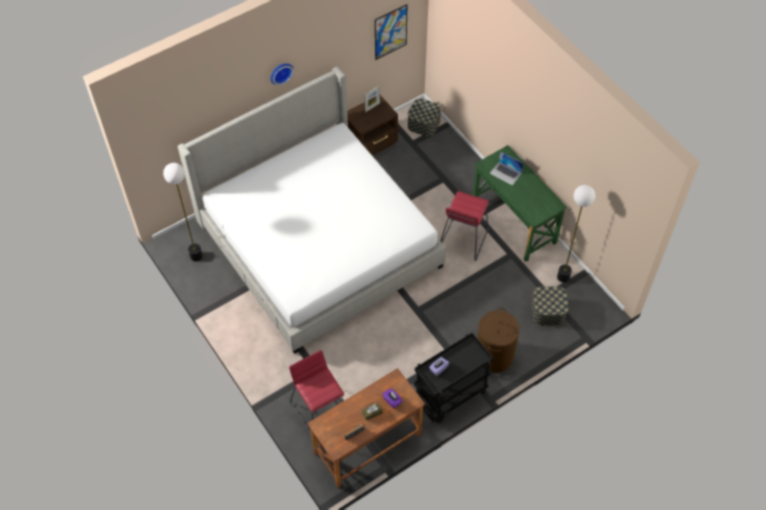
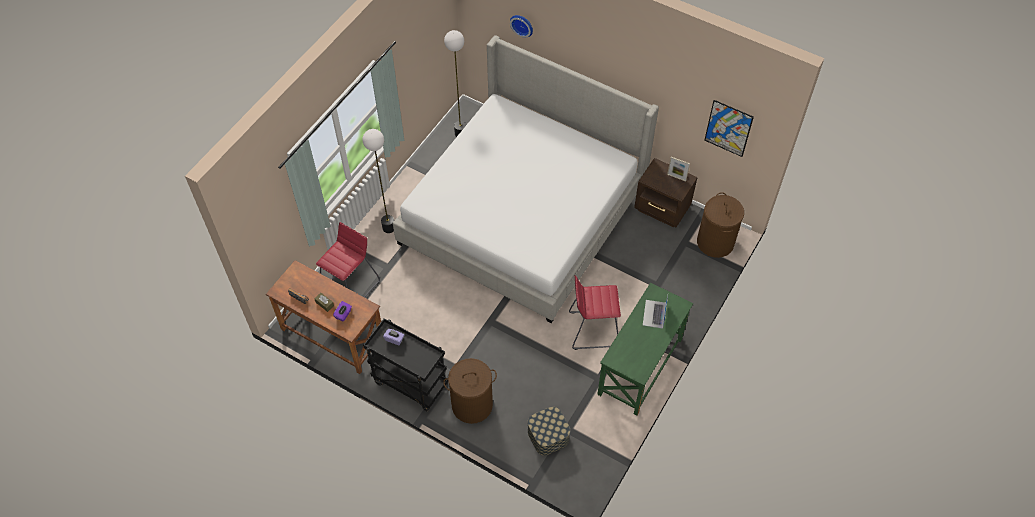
camera: 65 degrees right, 0 degrees up
(280, 72) = (606, 61): wall clock -> wall clock (522, 24)
(424, 123) = (715, 242): storage box -> brown laundry basket
(563, 277) = (598, 436): floor lamp -> floor lamp (389, 228)

